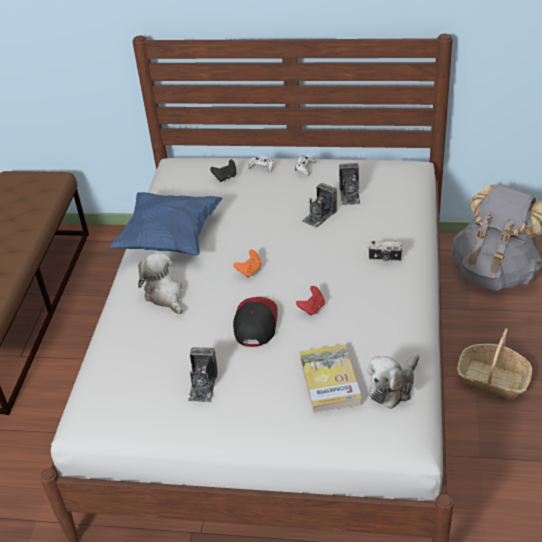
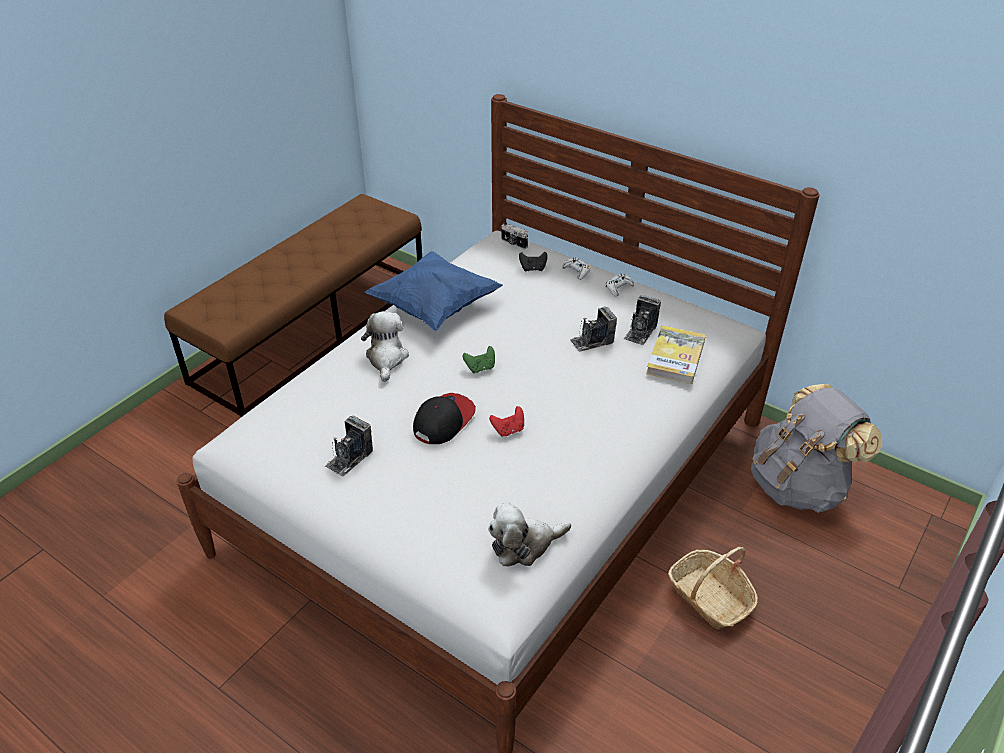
camera: 25 degrees right, 0 degrees up
(250, 271) = (480, 368): orange game controller -> green game controller
(330, 380) = (467, 509): book -> book (675, 357)
(385, 259) = (622, 411): camera -> camera (513, 243)

